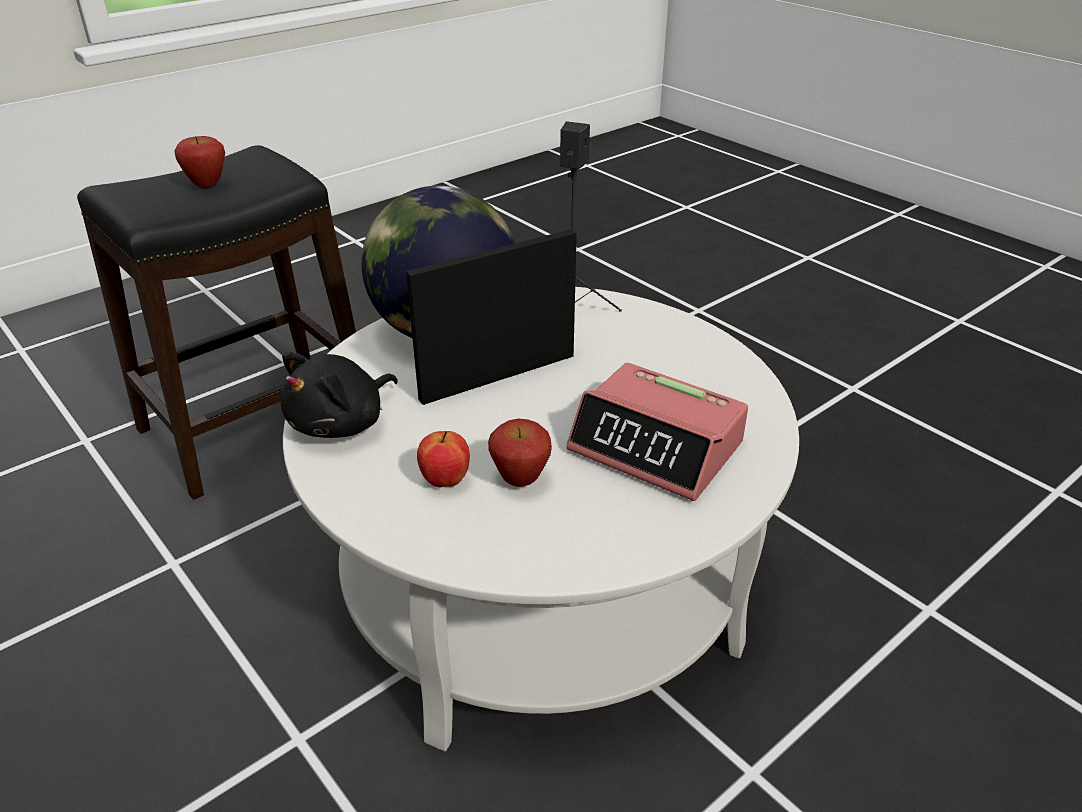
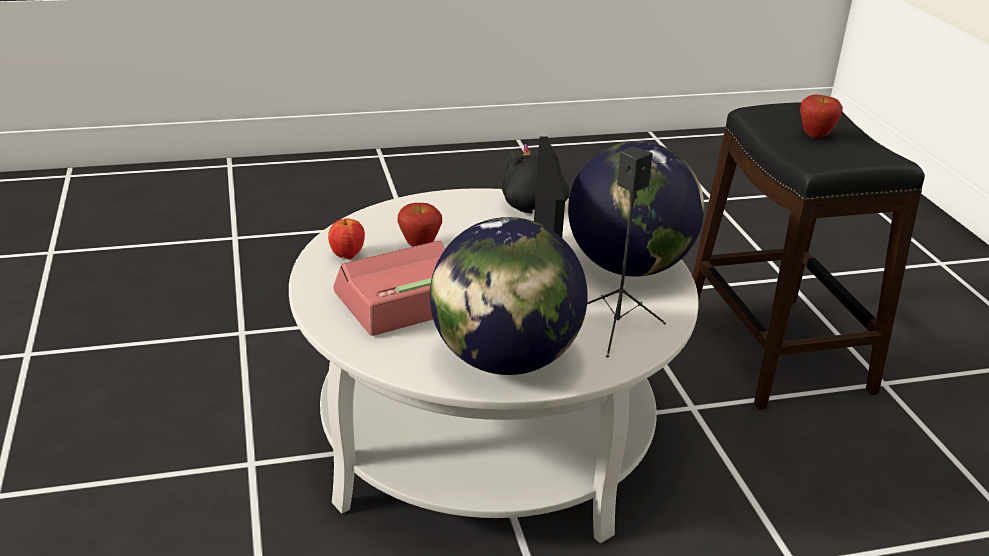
camera: 115 degrees right, 5 degrees down
(445, 481) = (444, 225): apple -> apple (347, 255)
(685, 355) = (504, 360): none -> globe

